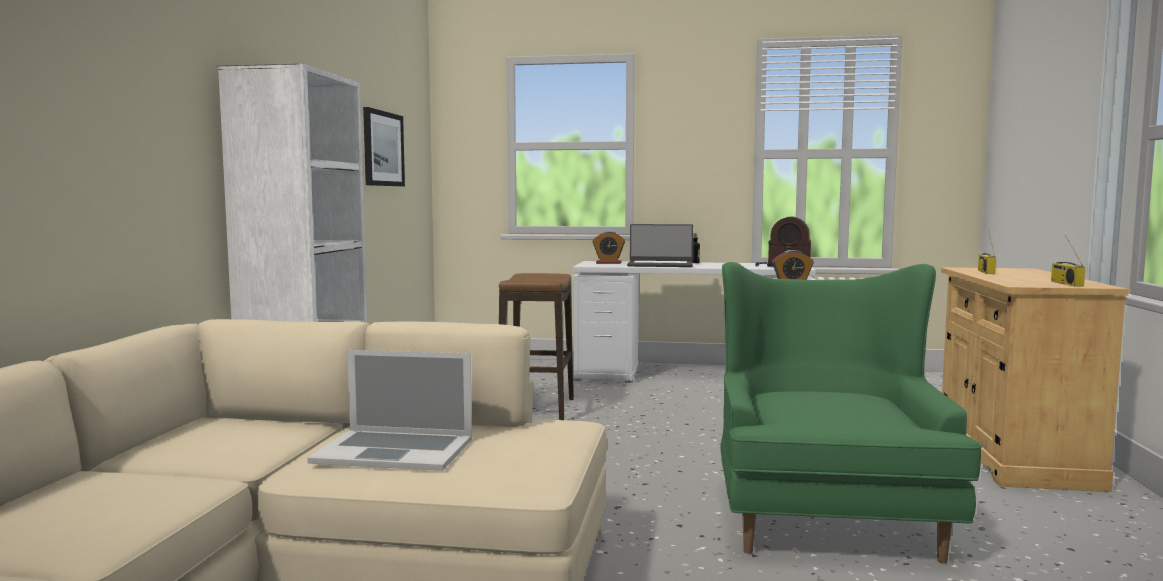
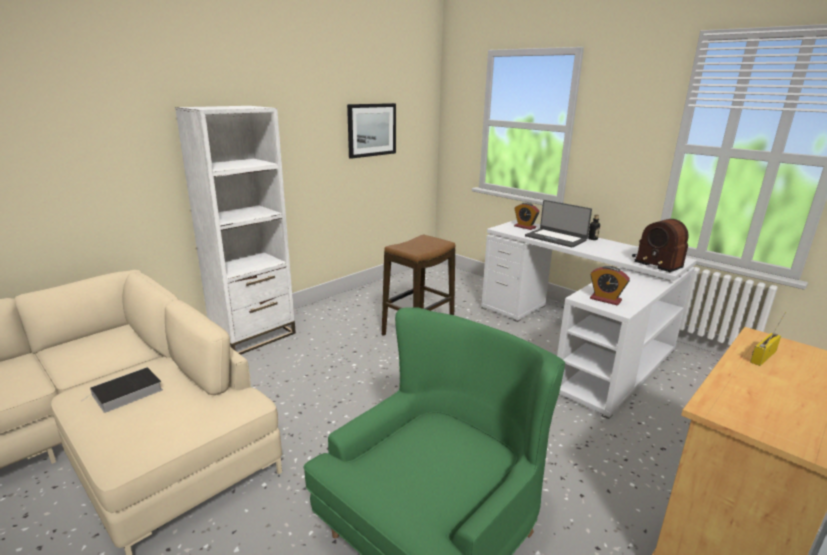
camera: 35 degrees right, 15 degrees up
(394, 450) = (126, 393): laptop -> book
(1065, 283) = (783, 425): radio -> none

